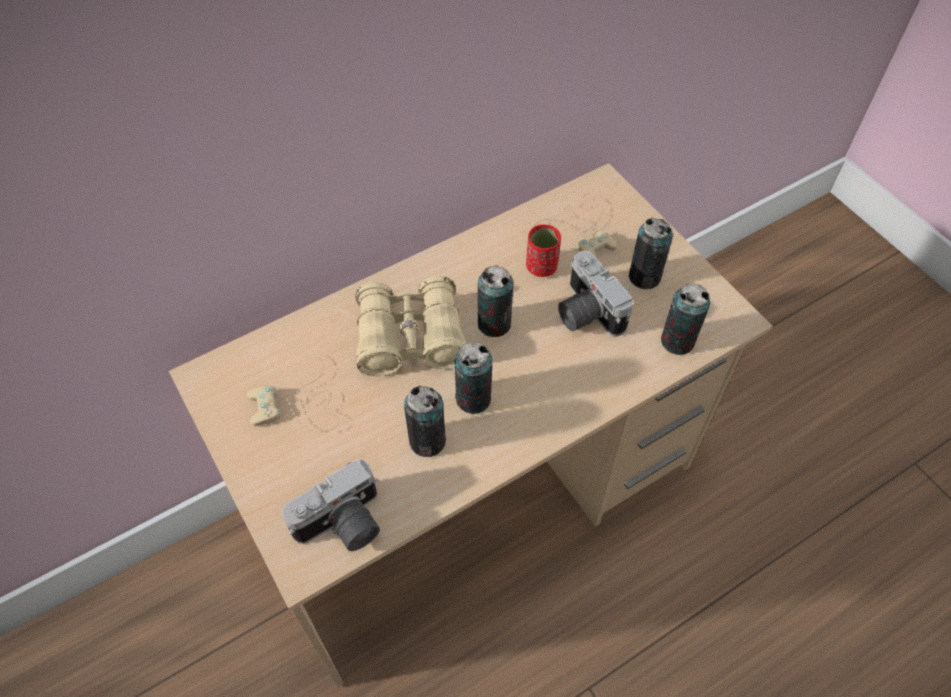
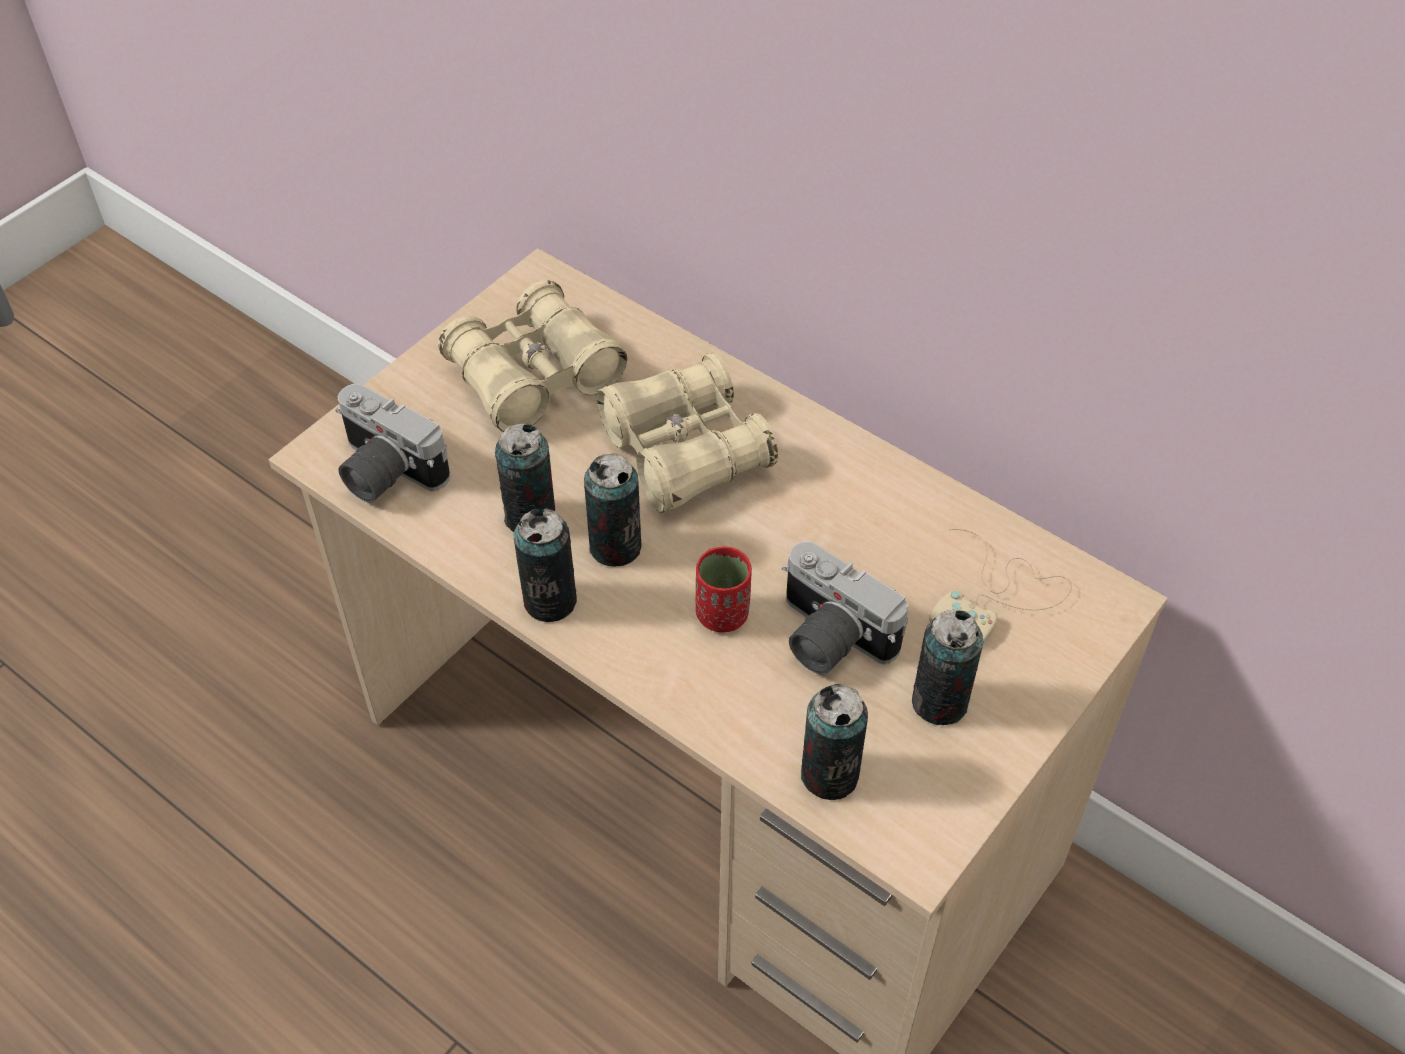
camera: 70 degrees right, 5 degrees down
(298, 405) = (534, 376): beige game controller -> beige binoculars
(494, 324) = (753, 535): can -> can (550, 601)
(541, 267) = (888, 563): red cup -> red cup (722, 614)
(584, 312) = (827, 638): camera -> camera turned 90 degrees counterclockwise

